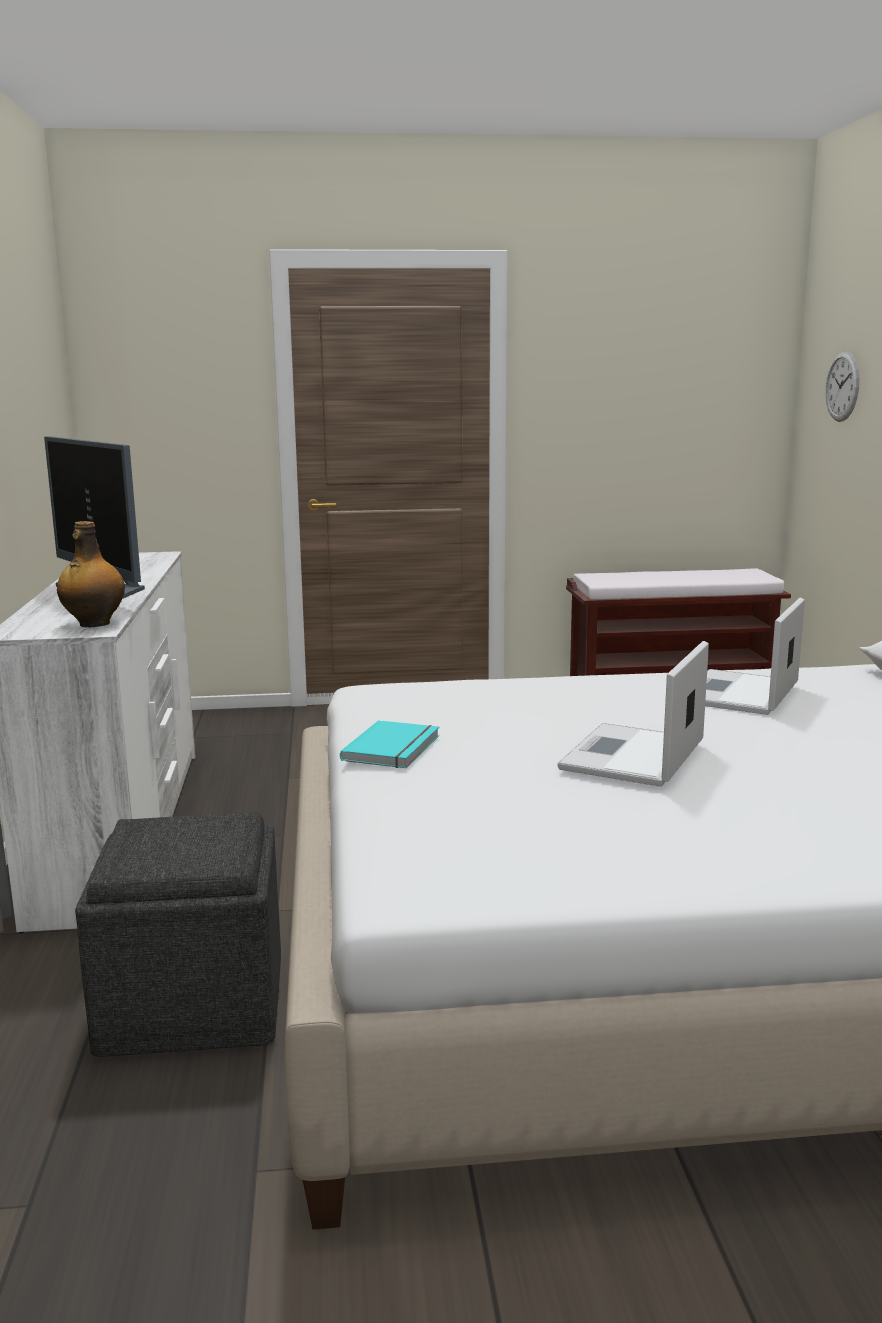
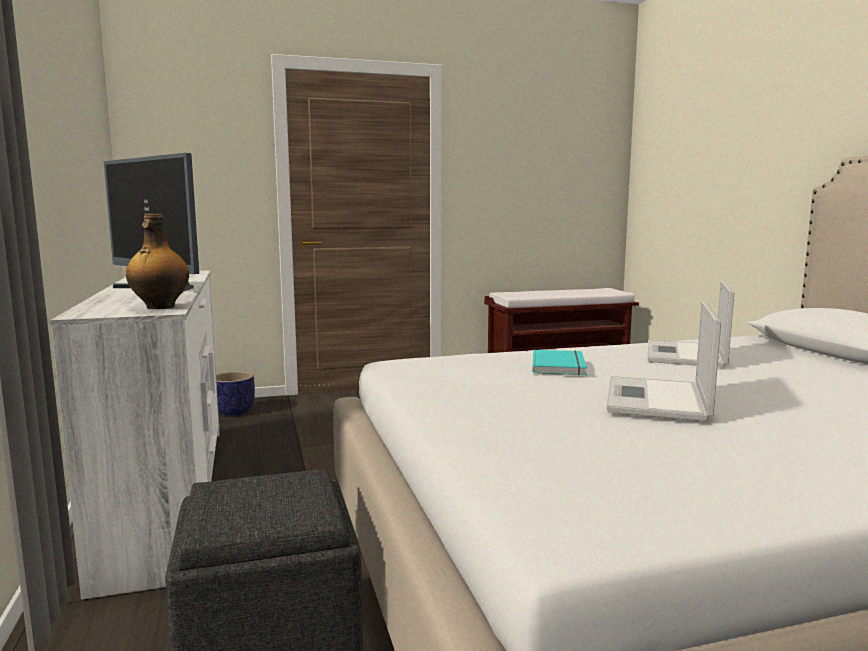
camera: 10 degrees left, 5 degrees down
(220, 726) = (234, 411): none -> planter
(394, 748) = (451, 403): turquoise book -> turquoise book (560, 365)
(842, 386) = (670, 160): wall clock -> none

